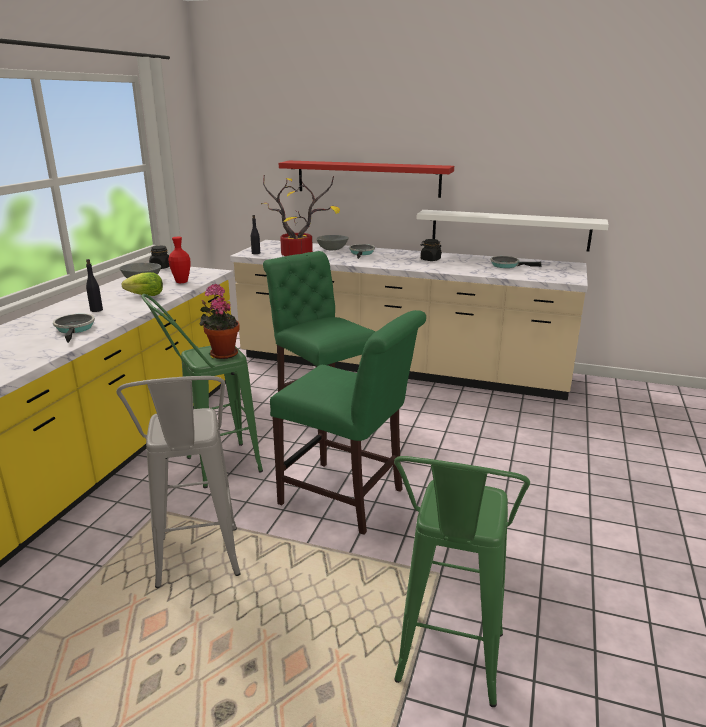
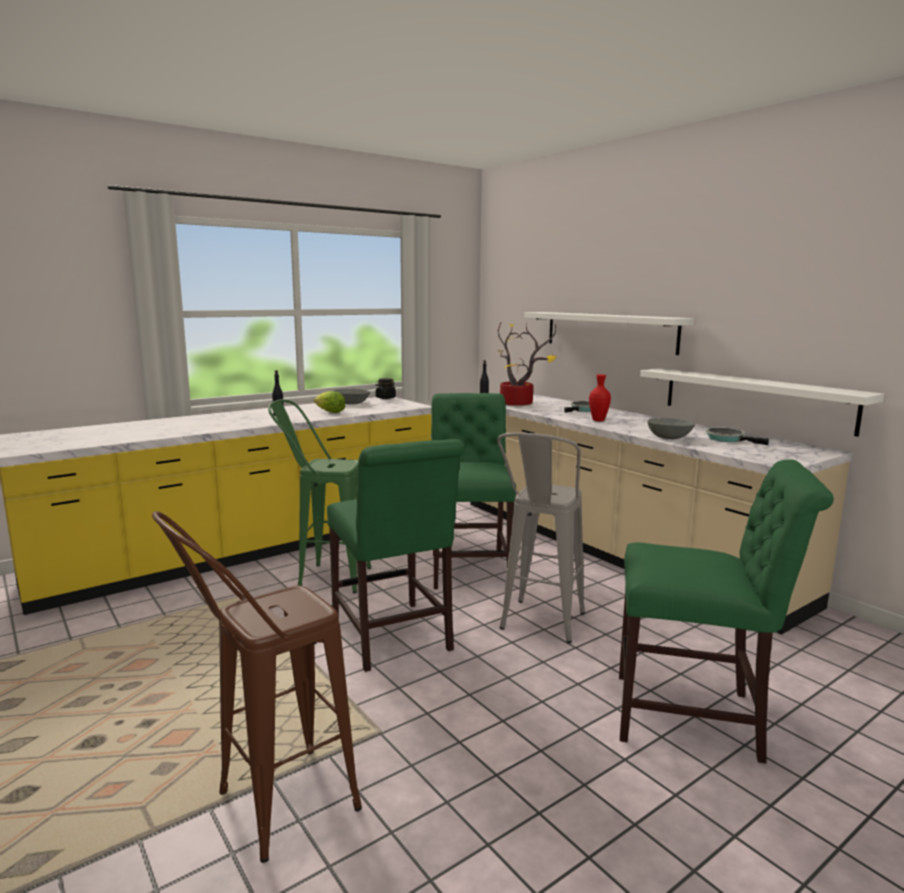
camera: 35 degrees right, 10 degrees down
(75, 329) = (239, 422): frying pan -> none
(181, 282) = (376, 408): red vase -> red vase (598, 420)
(198, 568) = (215, 642): grey stool -> grey stool (539, 628)
(222, 353) = (337, 465): potted plant -> none
(332, 249) = (562, 404): grey bowl -> grey bowl (670, 437)
(368, 178) = (609, 331): red shelf -> white shelf
(430, 259) = (645, 423): black jar -> none
(447, 673) = (268, 812): green stool -> brown stool
(591, 474) = (696, 718): none -> green chair

